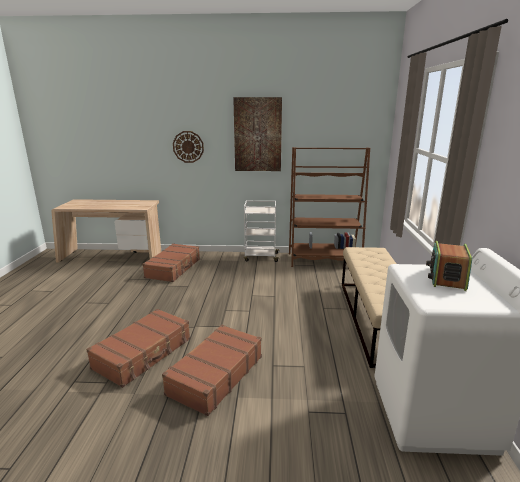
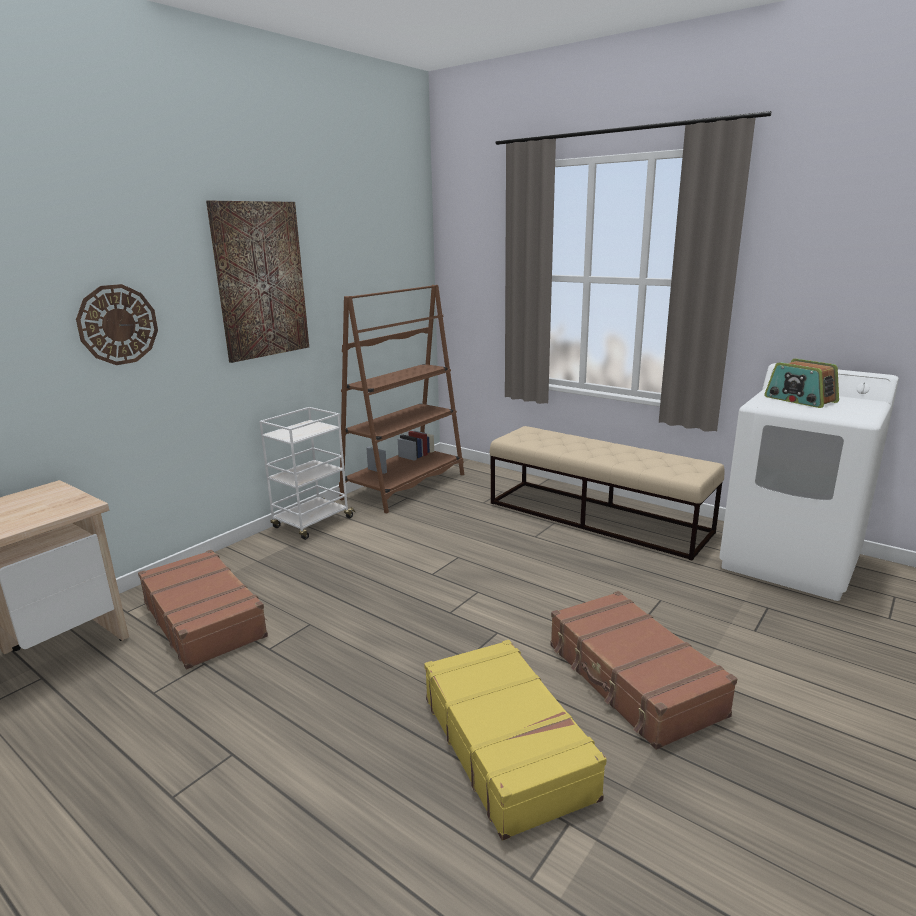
camera: 55 degrees left, 0 degrees up
(144, 354) = (507, 745): brown suitcase -> yellow suitcase

